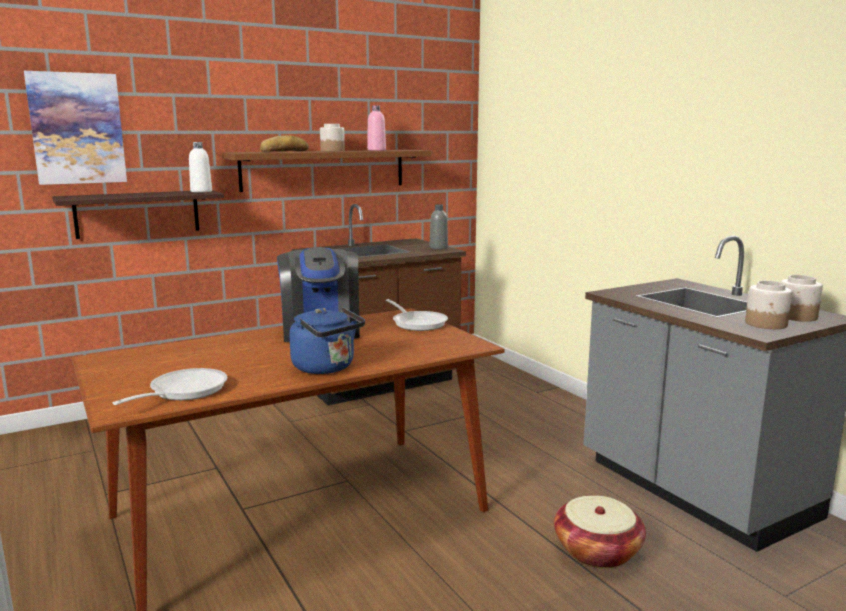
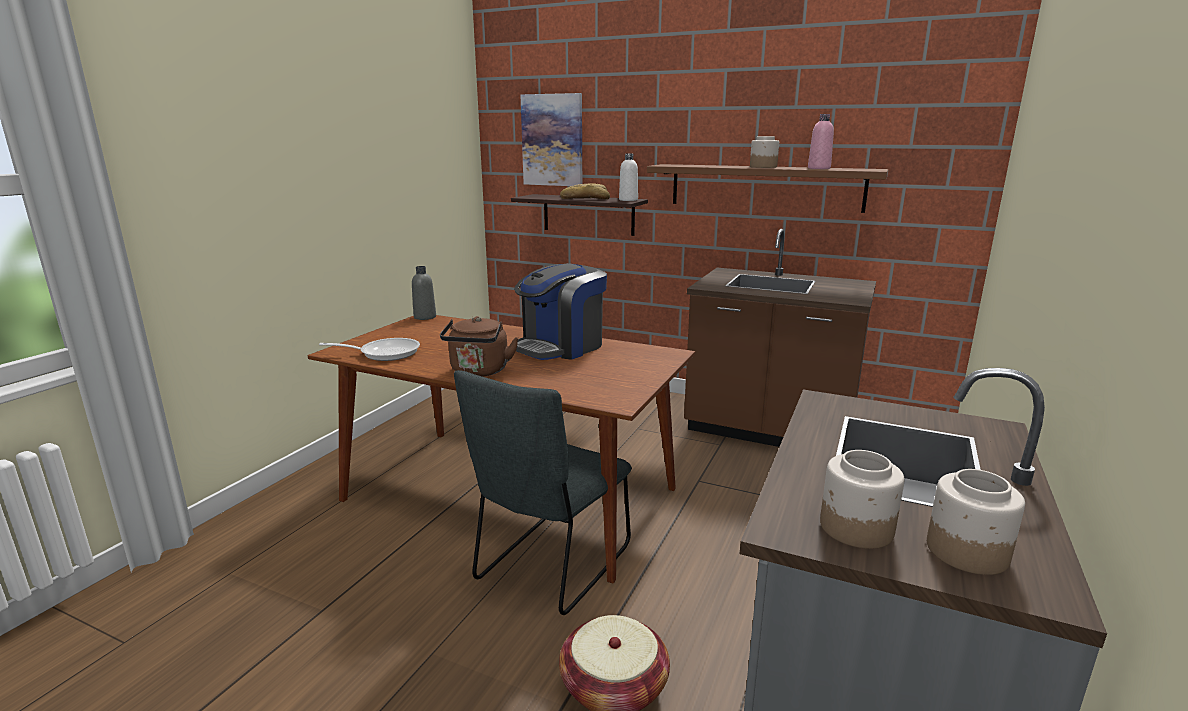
camera: 55 degrees right, 5 degrees up
(283, 151) = (708, 165): bread -> bread (585, 199)
(326, 368) = (479, 372): blue kettle -> brown kettle
(417, 323) = (649, 365): frying pan -> none
(435, 530) = (549, 567): none -> grey chair
(438, 248) = (853, 296): grey bottle -> grey bottle (425, 317)

